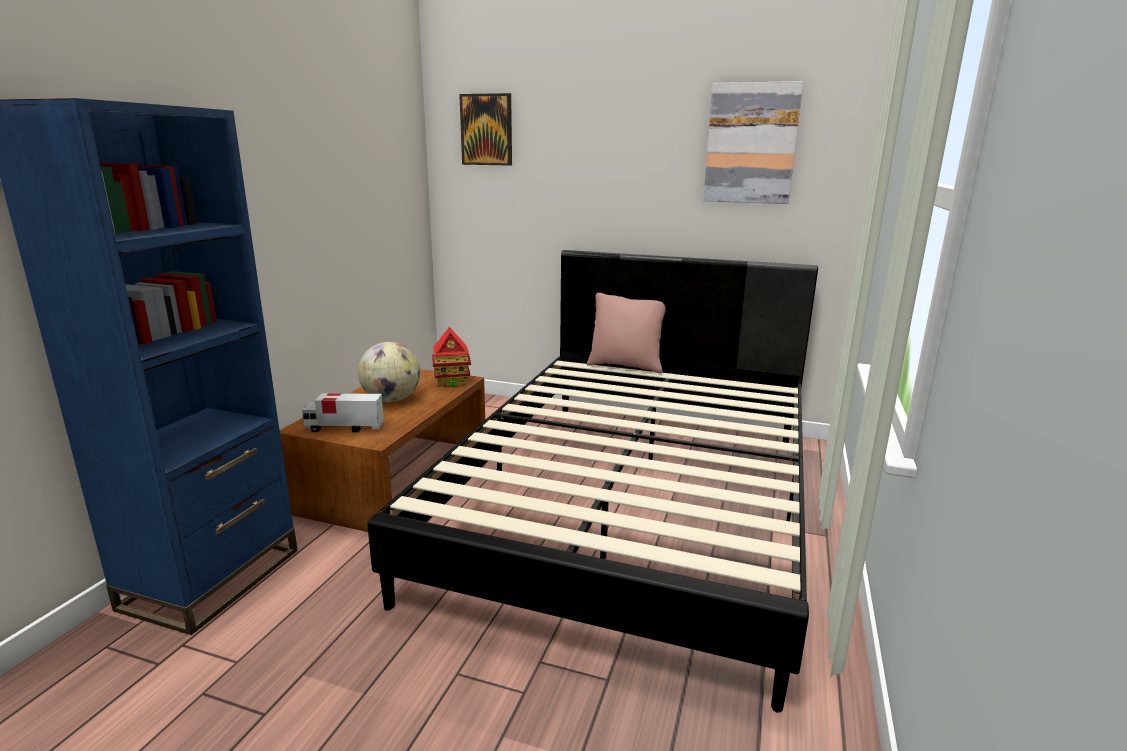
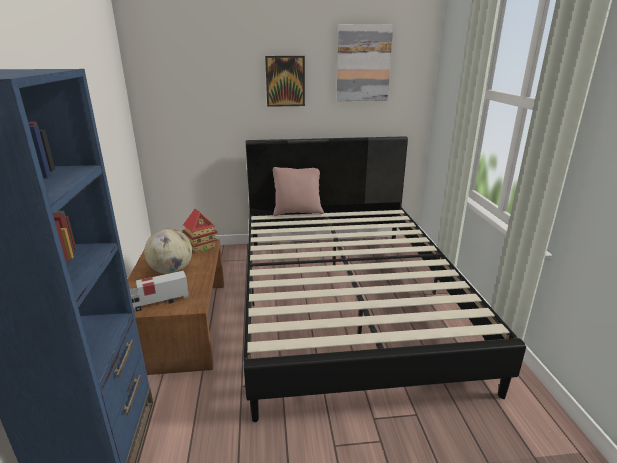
camera: 25 degrees left, 5 degrees up
(486, 130) = (175, 55): picture -> picture (285, 81)

